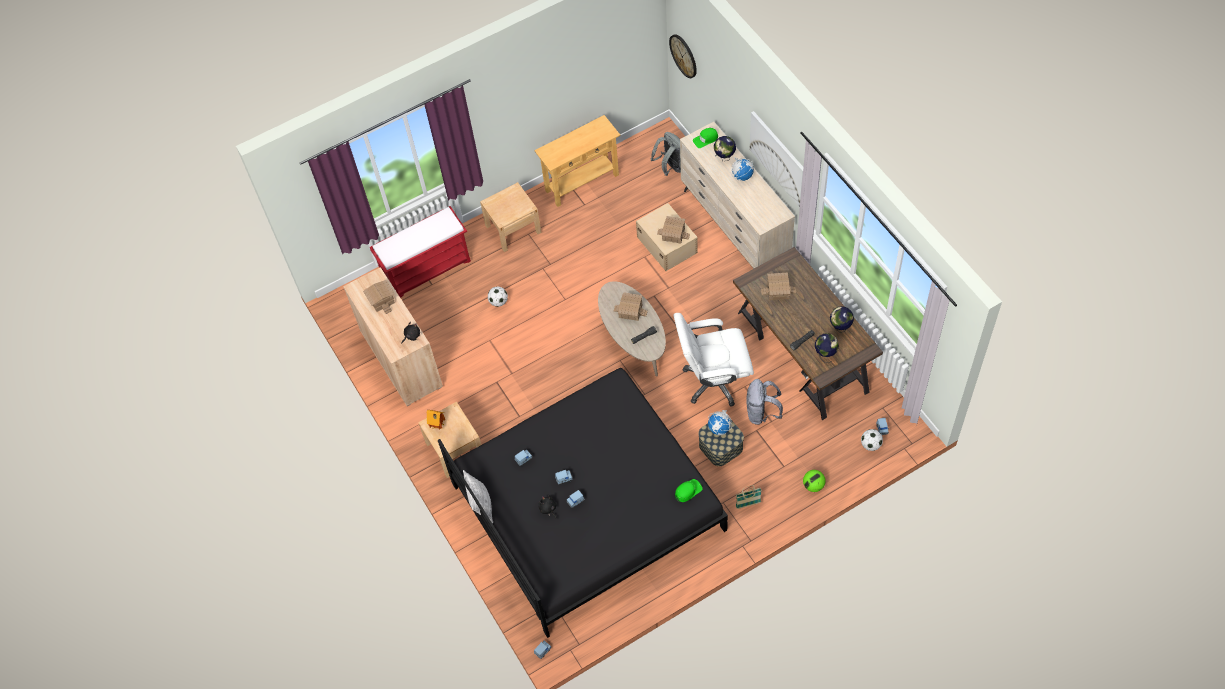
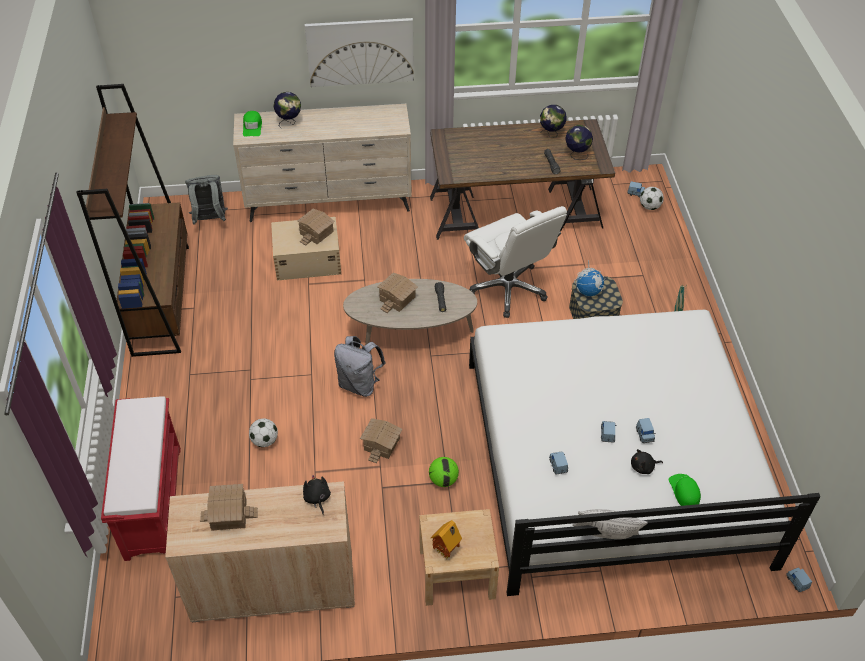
camera: 70 degrees left, 10 degrees down
(513, 229) = (169, 386): beige nightstand -> none
(582, 182) = (161, 298): beige console table -> brown bookcase
(586, 506) = (612, 460): black bed -> white bed
(683, 55) = (152, 72): wall clock -> none
(688, 491) = (678, 328): green cap -> green cap (684, 491)
(713, 381) = (508, 288): white office chair -> white office chair turned 45 degrees counterclockwise
(742, 176) = (324, 119): globe -> none
(762, 413) = (570, 267): grey backpack -> grey backpack (359, 384)
(778, 291) = (478, 158): toy house -> toy house (382, 444)
(813, 485) = (676, 262): football -> football (443, 480)

